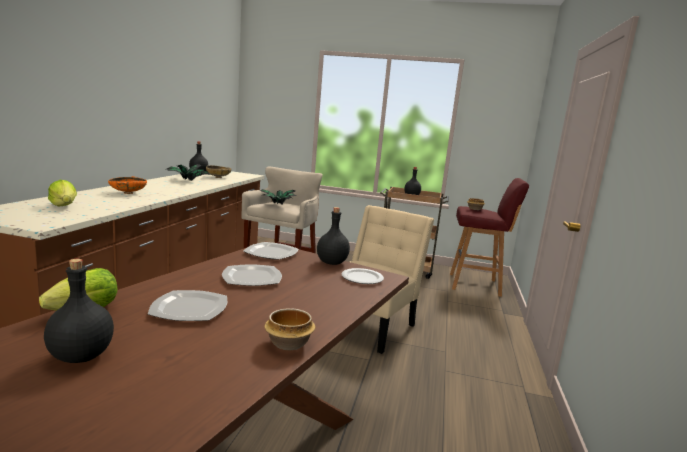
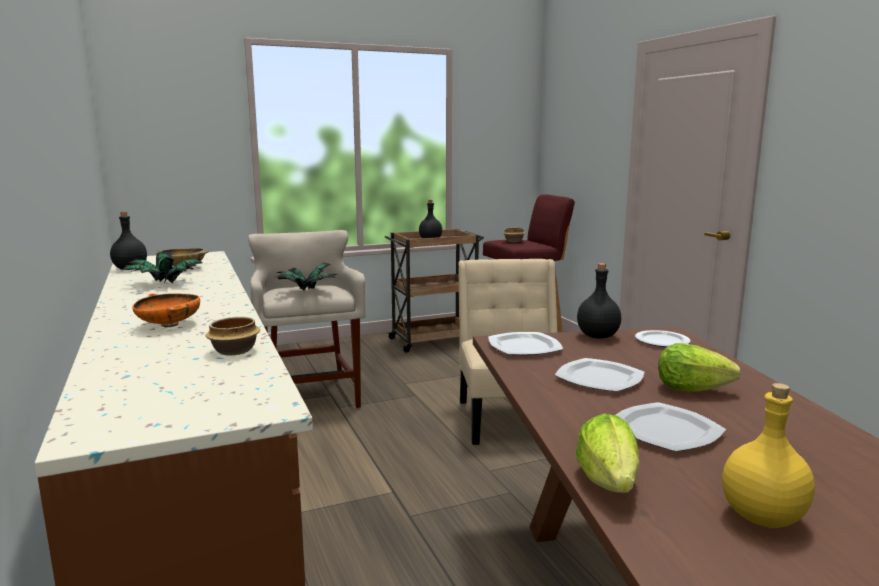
camera: 35 degrees left, 0 degrees up
(64, 206) = (174, 373): lettuce -> lettuce (691, 389)
(80, 357) = (763, 518): black bottle -> yellow bottle
(288, 344) = (811, 419): bowl -> bowl (234, 351)

